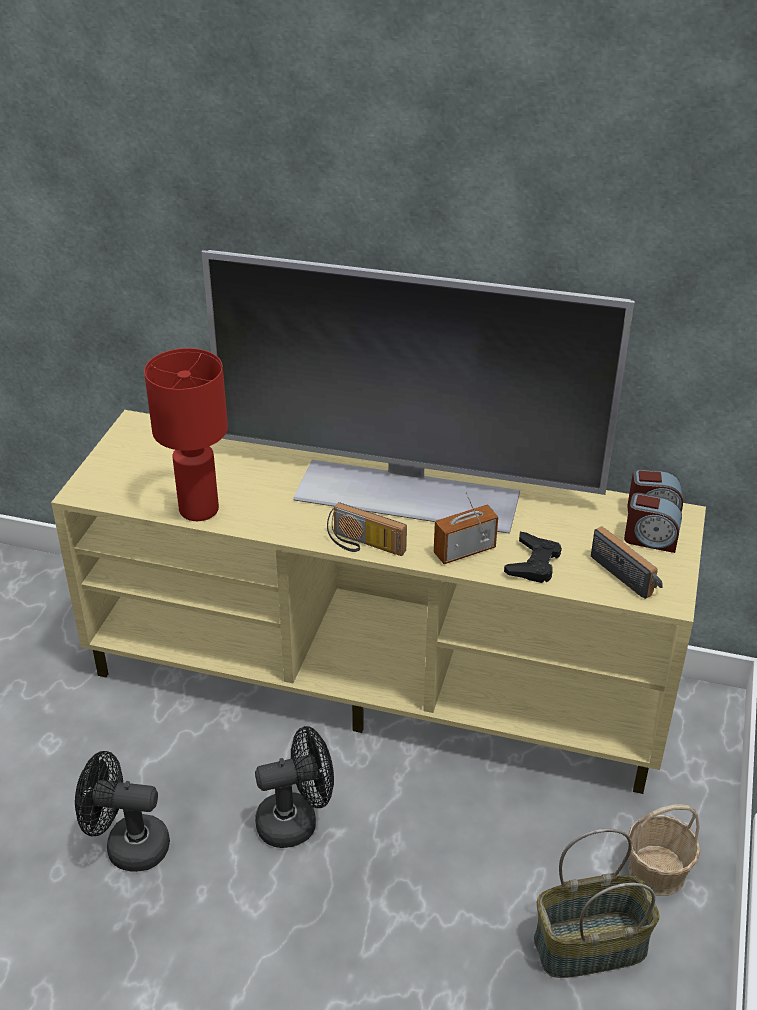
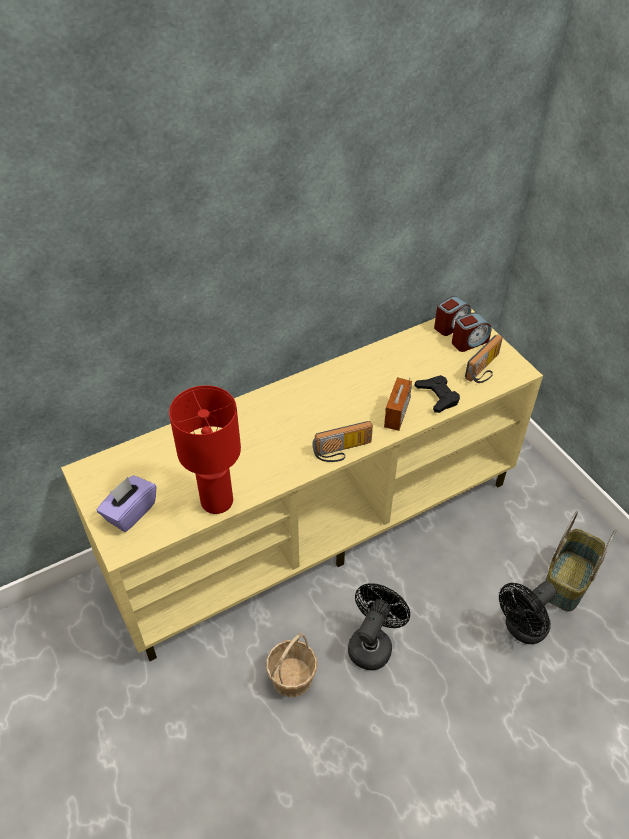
camera: 45 degrees left, 10 degrees up
(125, 472) = (130, 512): none -> purple tissue box
(127, 846) = (304, 744): black fan -> black fan (521, 629)
(407, 493) = (321, 400): television -> none
(628, 574) = (485, 369): radio -> radio turned 120 degrees clockwise
(657, 871) = (550, 519): basket -> basket (292, 677)

